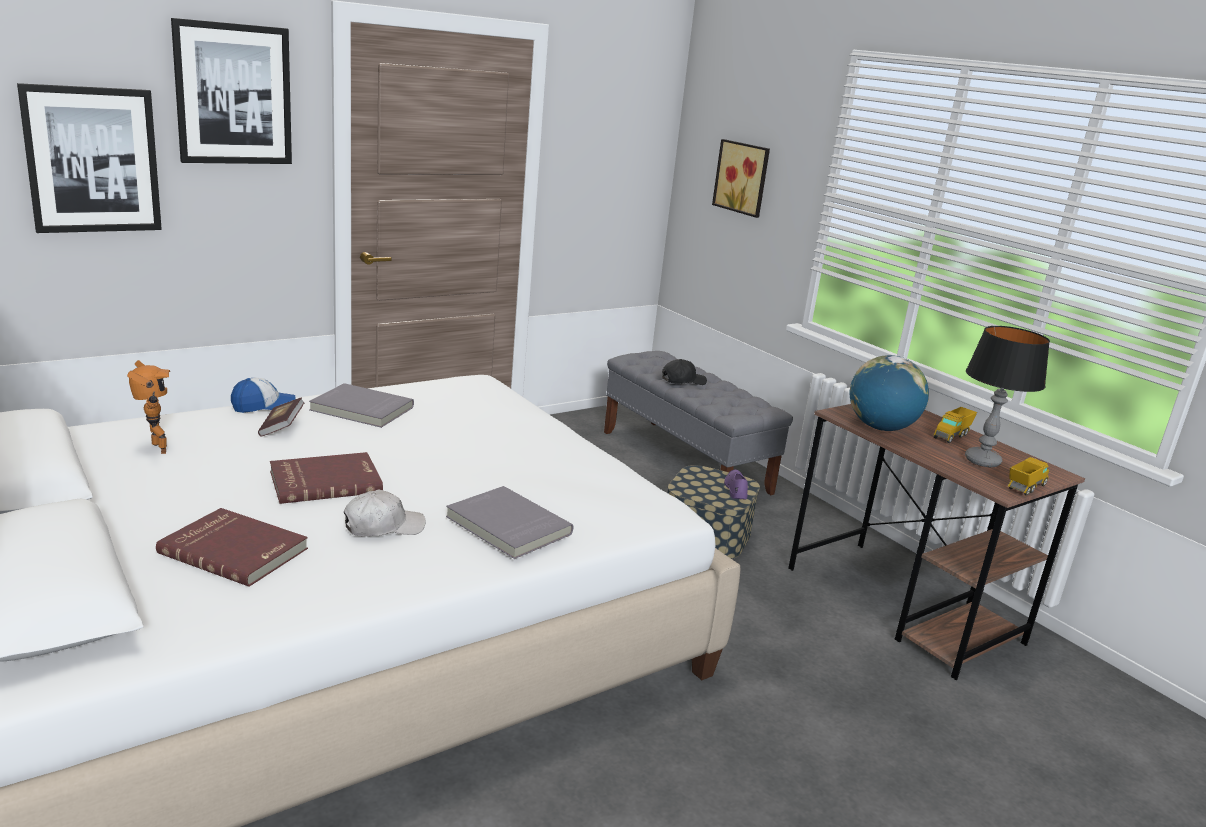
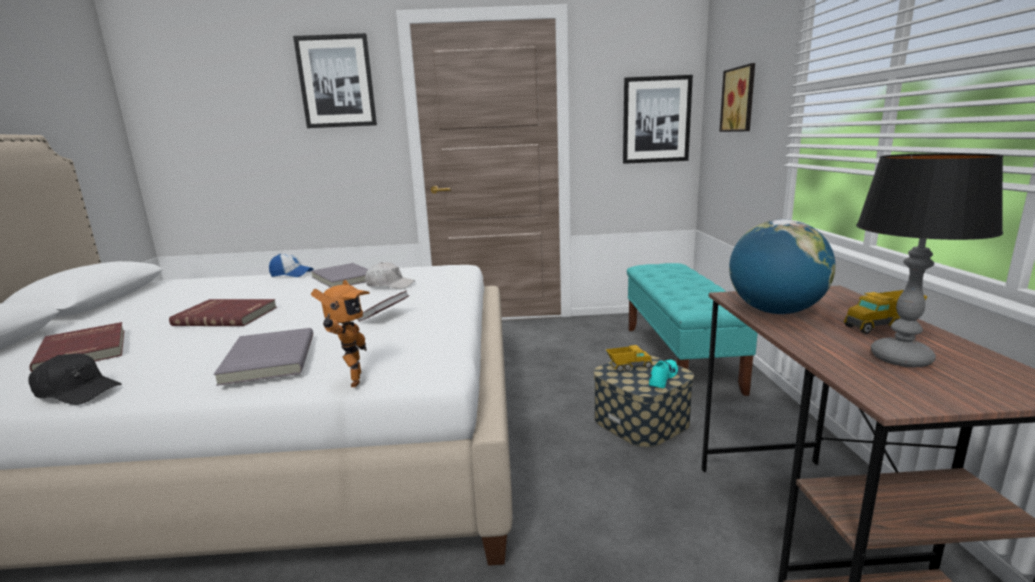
camera: 35 degrees right, 5 degrees down
(93, 160) = (258, 130): picture -> picture (656, 120)
(155, 449) = (186, 291): toy robot -> toy robot (351, 381)
(281, 427) = (275, 285): book -> book (384, 316)
(383, 526) = (193, 348): white cap -> white cap (390, 285)
(683, 380) = (670, 282): black cap -> black cap (77, 391)
(685, 462) = (680, 357): grey bench -> turquoise bench
(736, 489) = (662, 378): purple shoe -> turquoise shoe
(1025, 488) = (950, 401): toy truck -> toy truck (628, 367)

